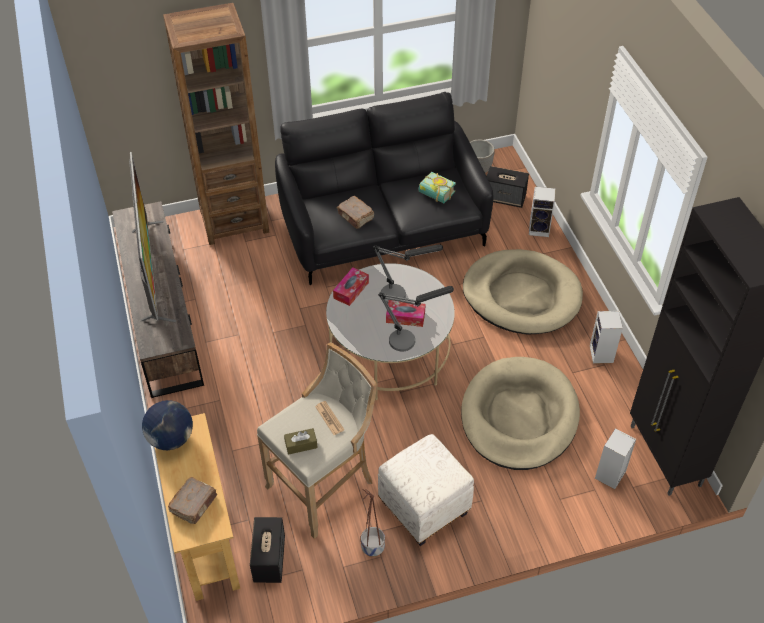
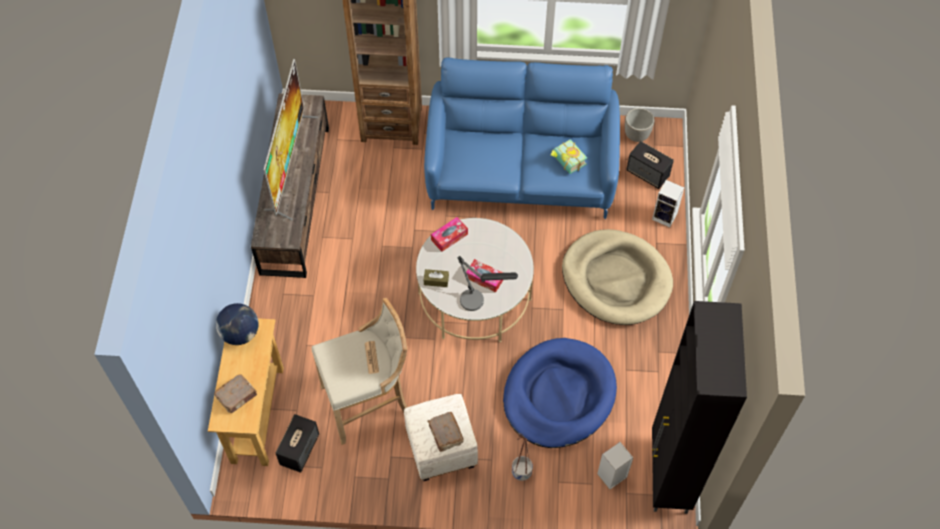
camera: 20 degrees right, 10 degrees up
(301, 445) = (339, 373): brown tissue box -> brown tissue box (436, 280)
(355, 217) = (485, 163): brown book -> brown book (445, 435)
(373, 548) = (385, 469): planter -> planter (521, 472)
(383, 228) = (521, 171): black sofa -> blue sofa
(401, 294) = (490, 255): table lamp -> none
(519, 416) = (558, 395): beige dog bed -> blue dog bed
(602, 355) = (661, 362): speaker -> none

